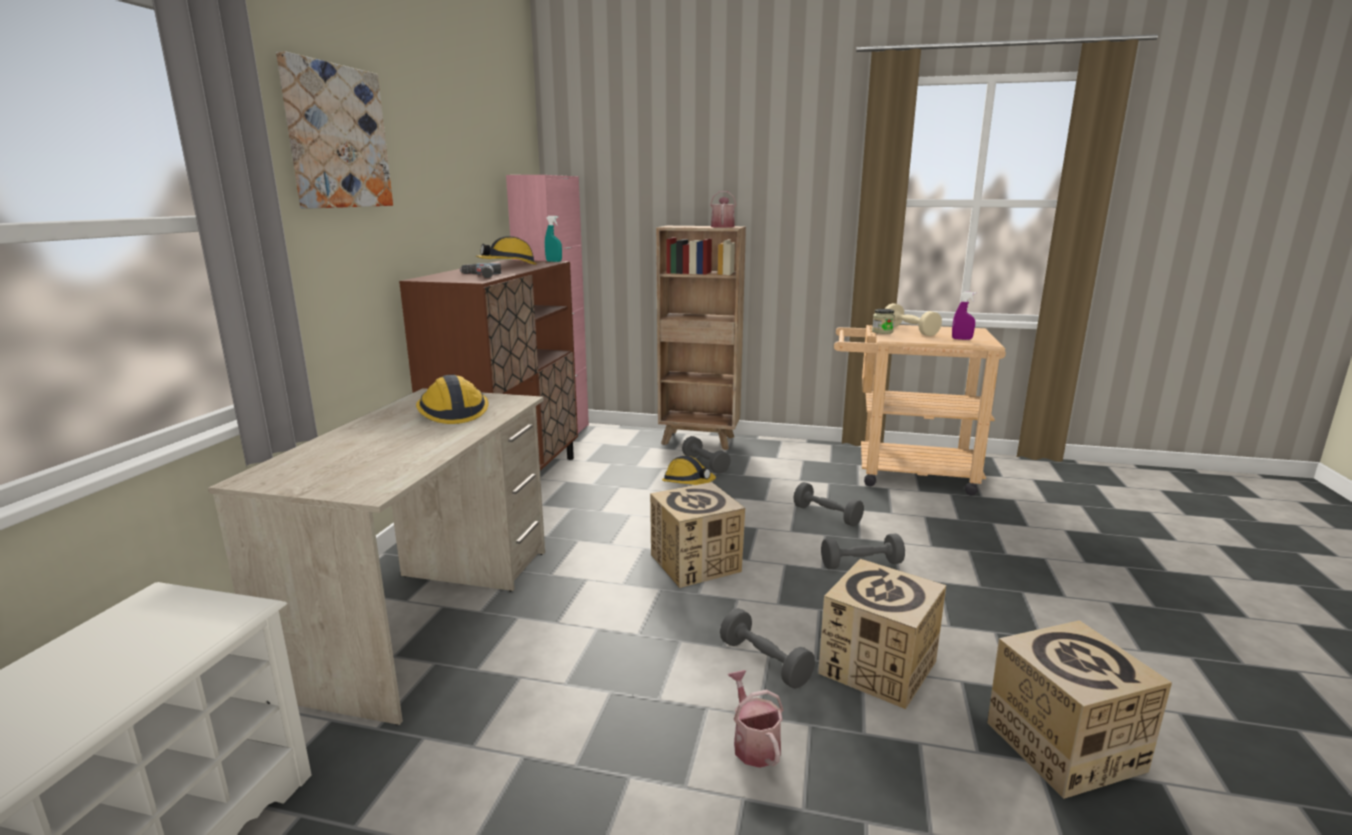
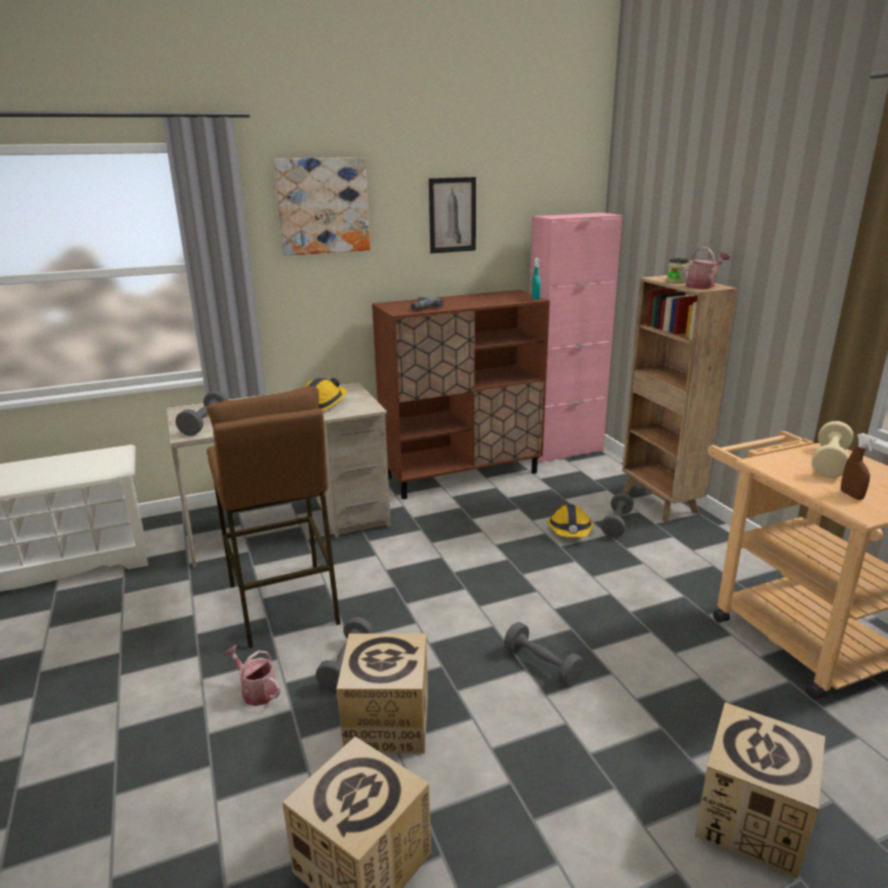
camera: 55 degrees right, 5 degrees up
(449, 167) = (452, 215): none -> picture
(508, 265) = (487, 298): hard hat -> none
(599, 670) = (283, 604): none -> brown stool
(696, 563) = (445, 586): cardboard box -> cardboard box (752, 820)
(753, 743) = (256, 691): watering can -> watering can turned 90 degrees counterclockwise
(827, 515) = (612, 617): grey dumbbell -> grey dumbbell (205, 424)
(882, 332) = (782, 452): jar -> jar (677, 281)
(961, 339) = (851, 495): purple spray bottle -> brown spray bottle

